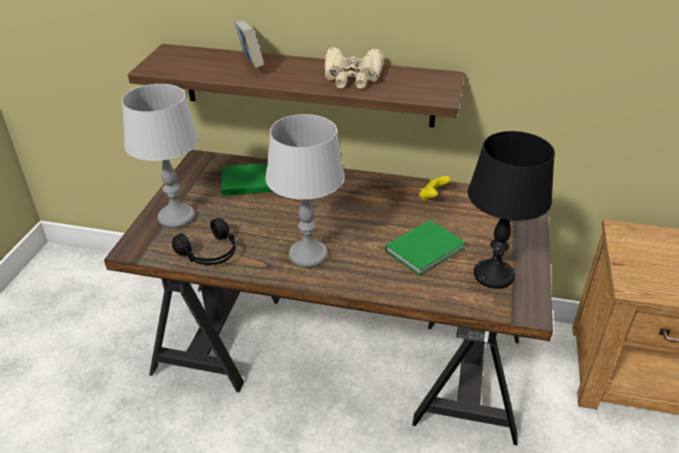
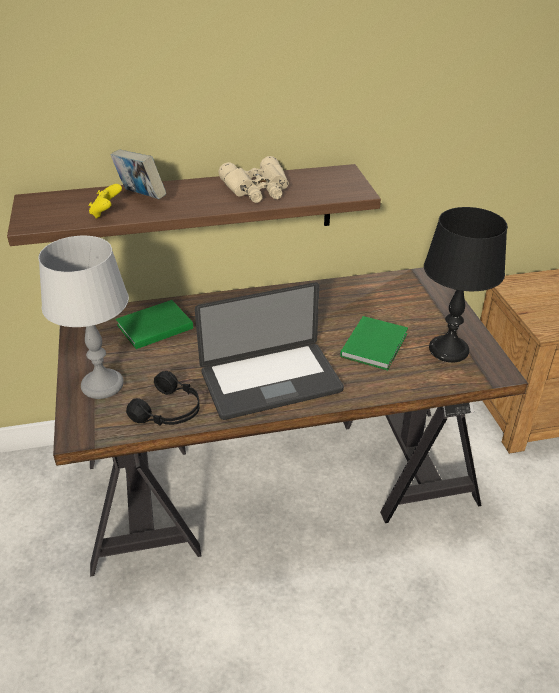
camera: 25 degrees left, 0 degrees up
(308, 254) = (271, 382): grey table lamp -> laptop
(432, 197) = (345, 295): yellow game controller -> yellow game controller (106, 213)

